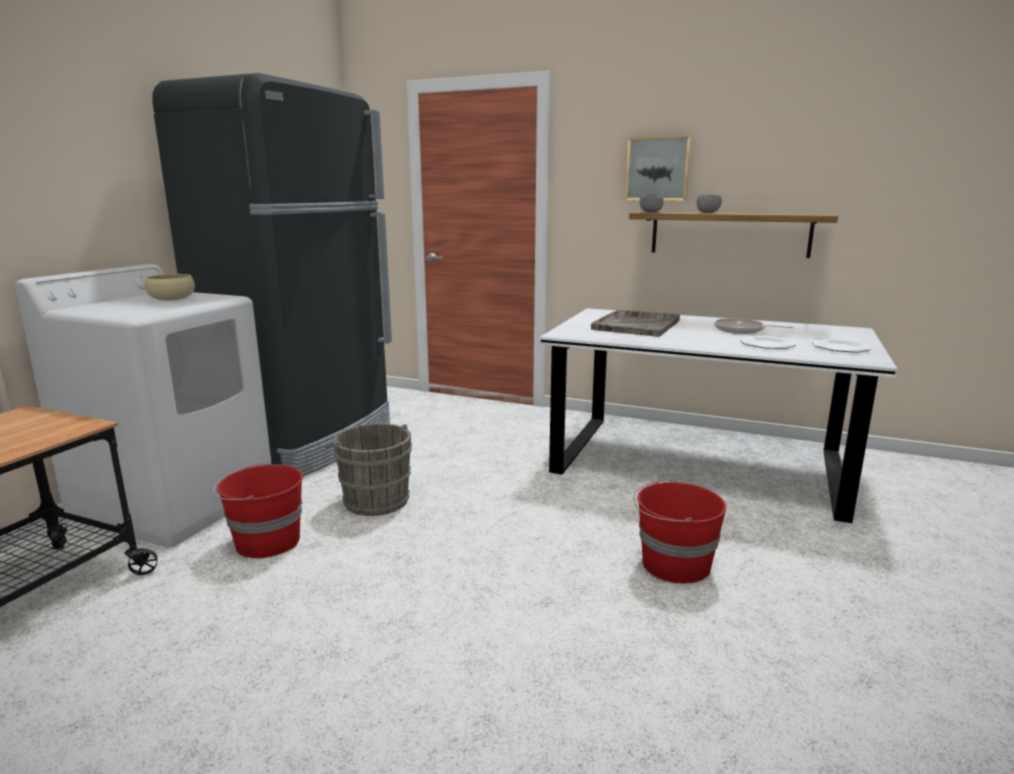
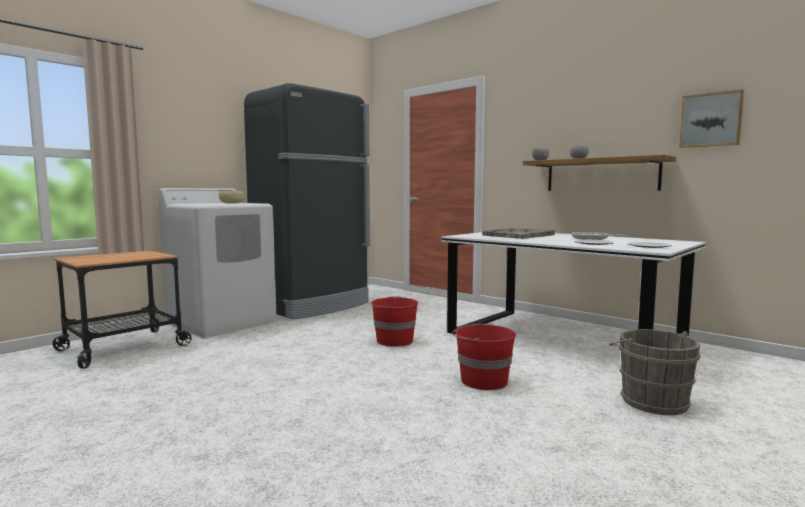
camera: 20 degrees right, 10 degrees down
(266, 542) = (252, 341): red bucket -> red bucket (393, 341)
(374, 499) = (326, 332): grey bucket -> grey bucket (651, 400)
(657, 169) = (551, 133): picture -> picture (711, 120)

